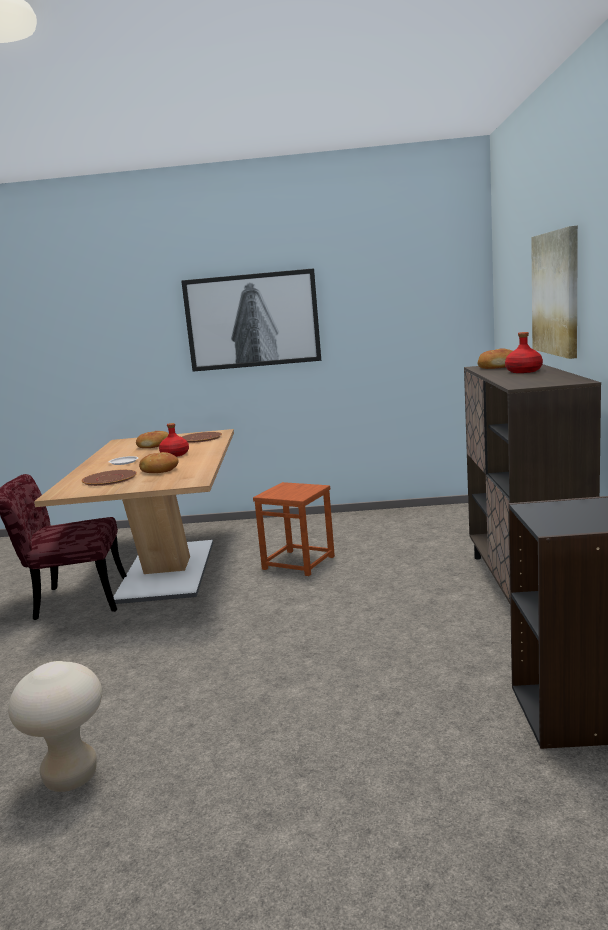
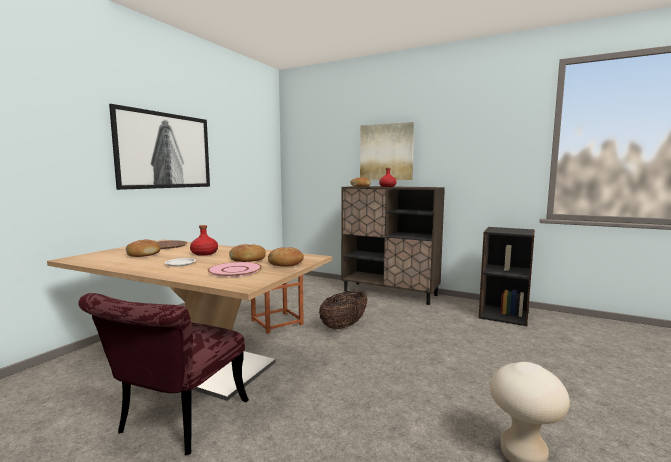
camera: 65 degrees left, 5 degrees down
(109, 479) = (234, 270): brown plate -> pink plate
(151, 482) = (285, 263): none -> bread
(332, 597) = (344, 326): none -> basket

